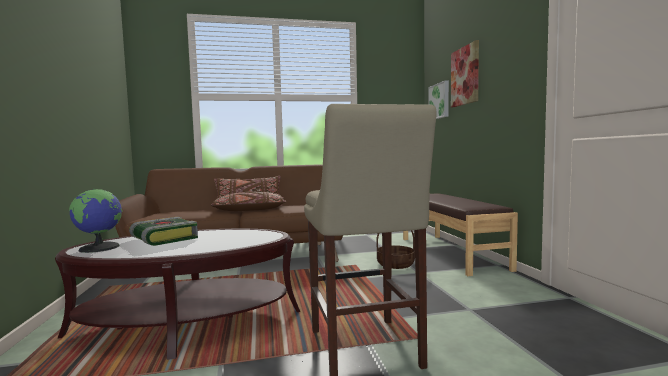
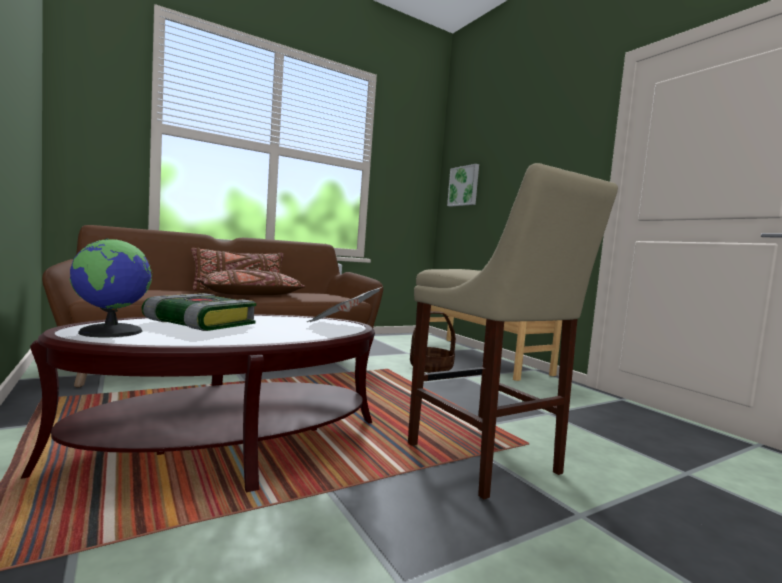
camera: 20 degrees left, 0 degrees up
(263, 237) = (342, 326): none -> newspaper
(465, 76) = (503, 162): picture -> none

